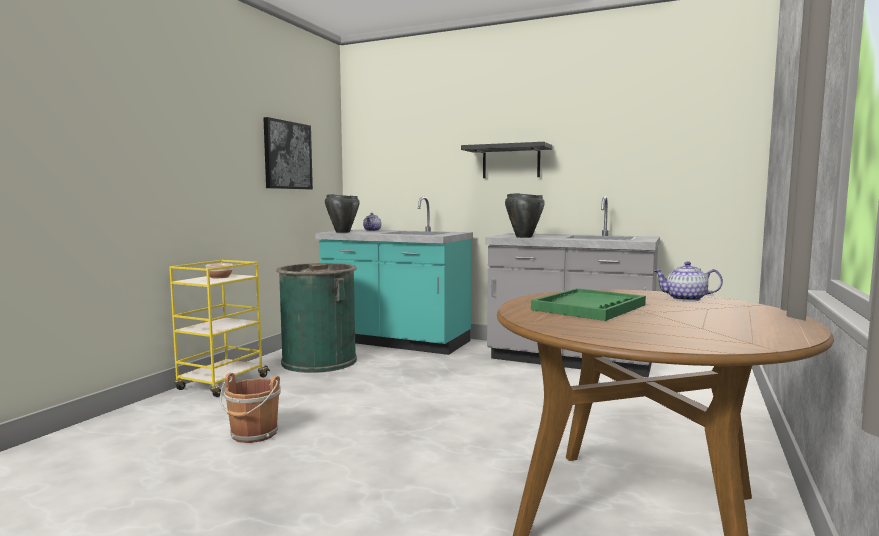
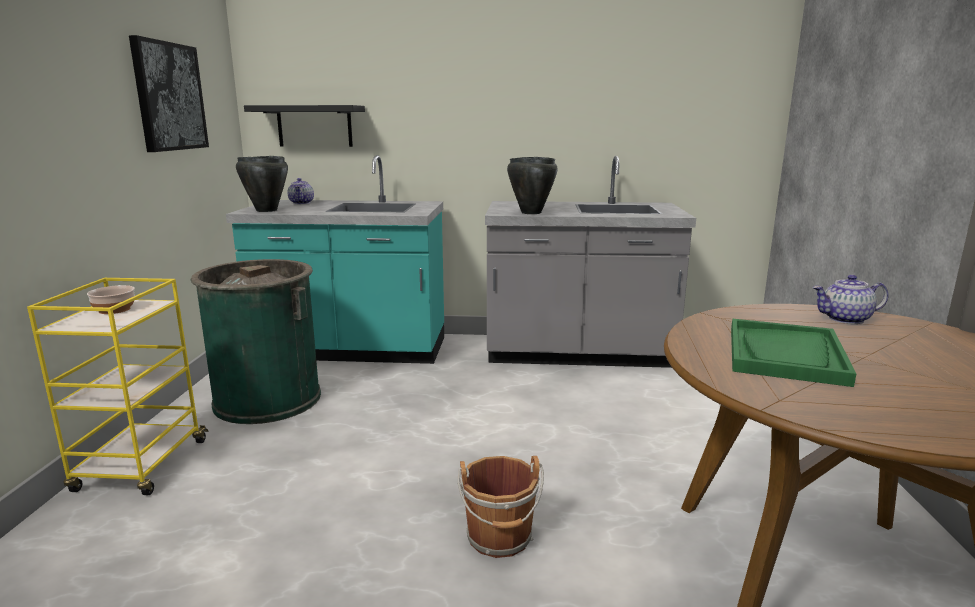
camera: 20 degrees left, 10 degrees up
(253, 434) = (257, 560): brown bucket -> brown bucket (500, 539)
(511, 162) = (491, 108): black shelf -> black shelf (314, 126)

